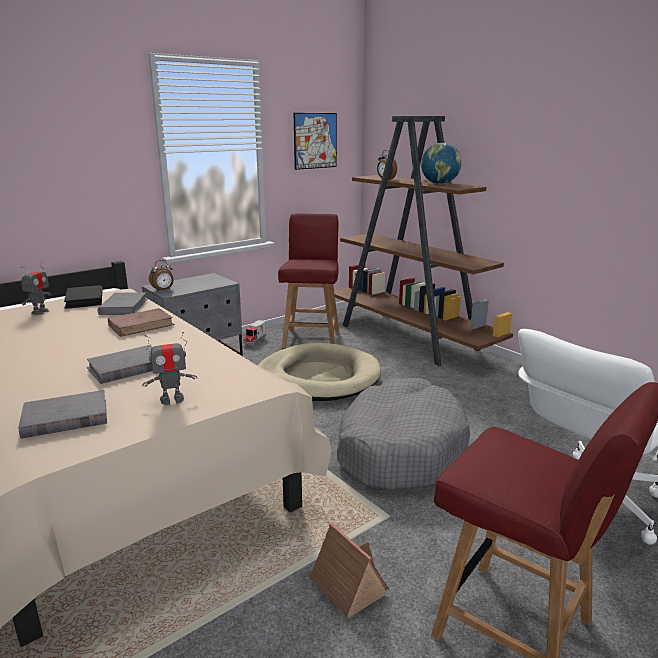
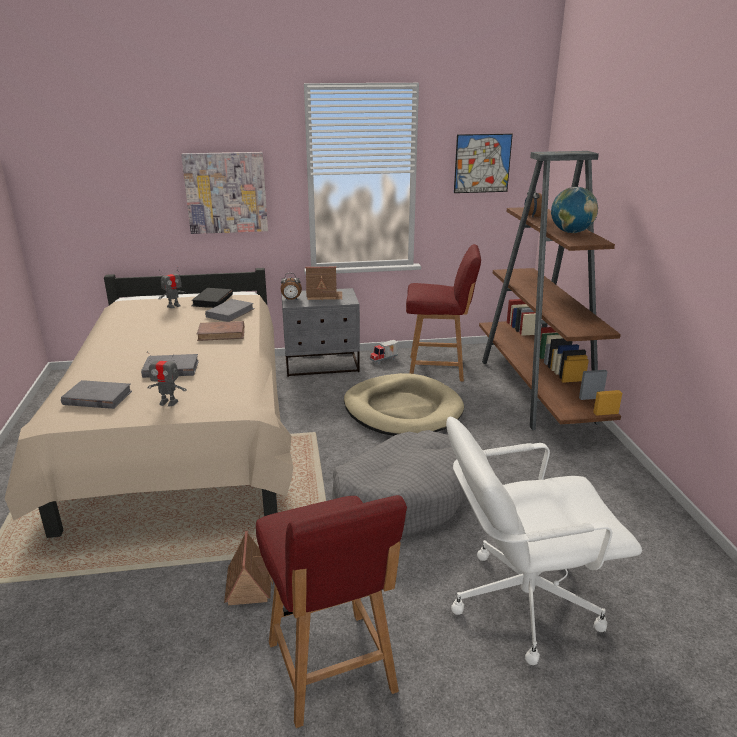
camera: 30 degrees right, 5 degrees up
(69, 176) = (226, 193): none -> picture
(194, 282) = (324, 296): none -> toy house
(311, 338) = (438, 368): red chair -> red chair turned 60 degrees clockwise

